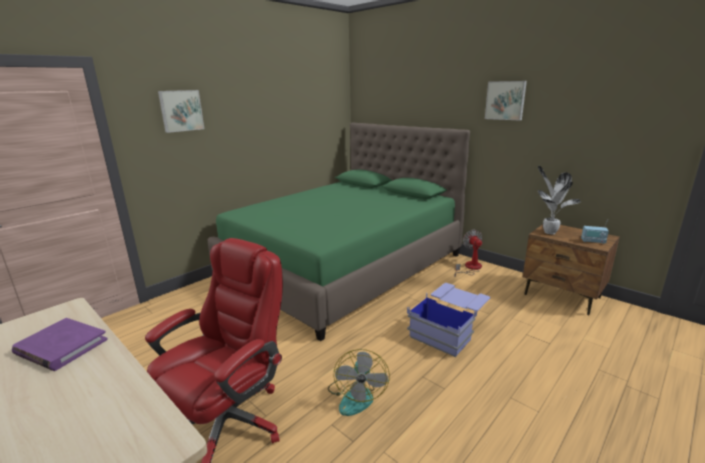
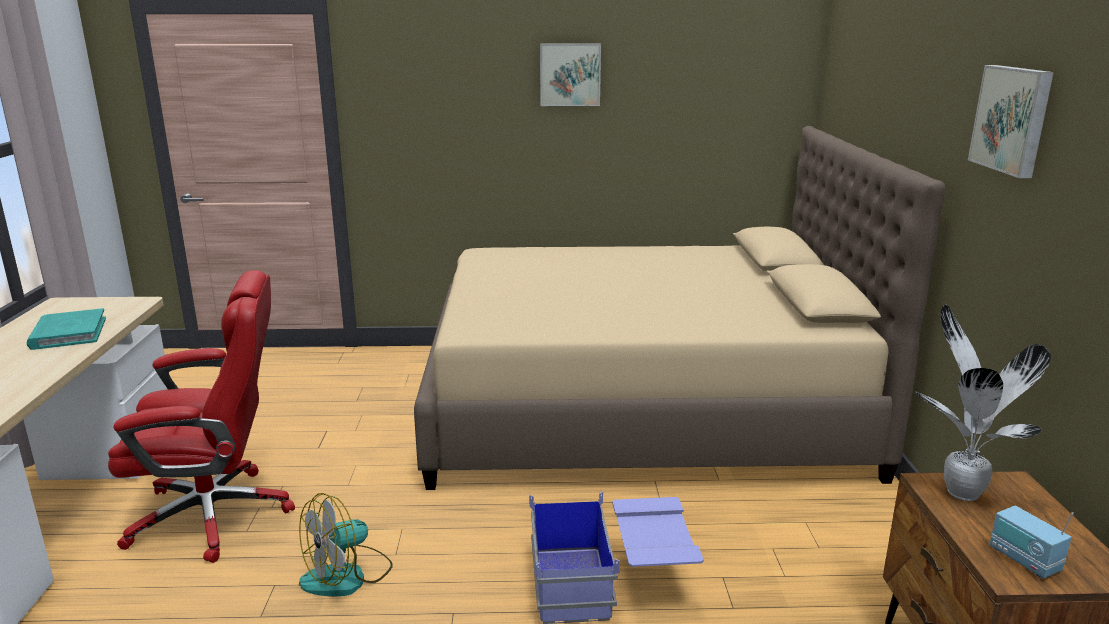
camera: 45 degrees right, 0 degrees up
(61, 347) = (68, 333): purple book -> turquoise book
(181, 110) = (439, 78): picture -> picture (570, 74)
(343, 266) = (639, 406): green bed -> beige bed
(470, 268) = (866, 517): fan -> none

